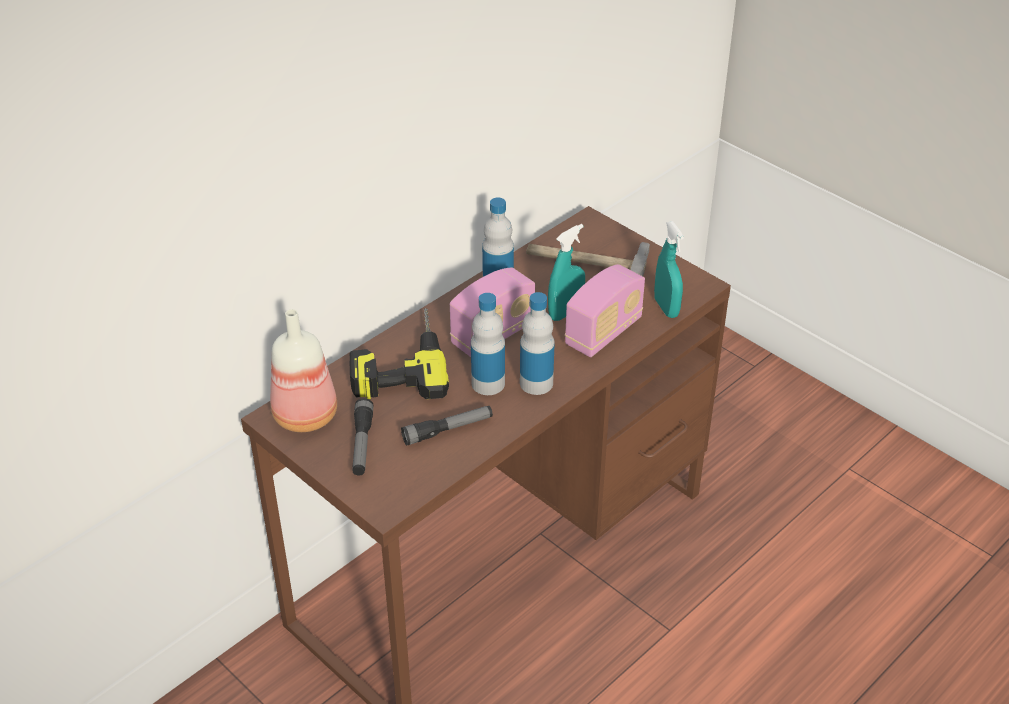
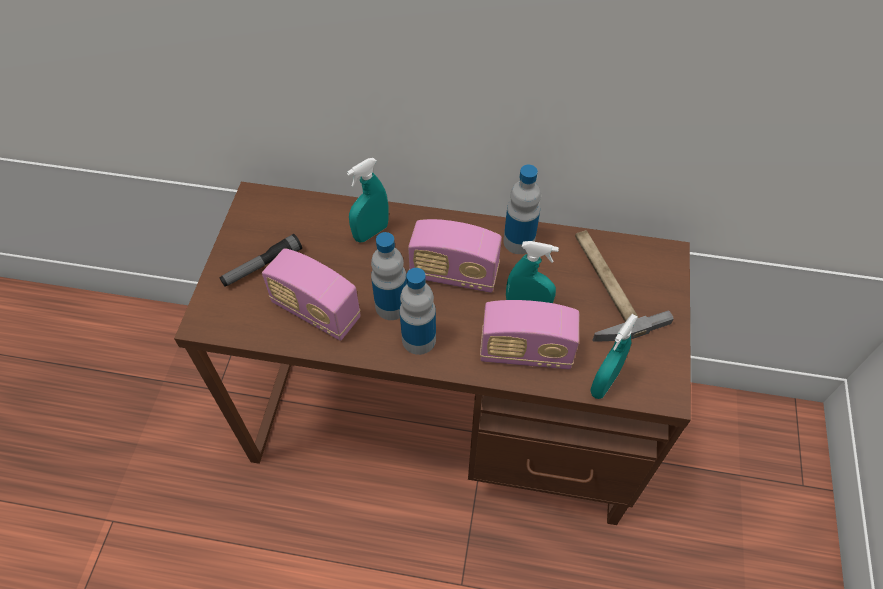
camera: 55 degrees right, 15 degrees up
(304, 414) = (269, 213): bottle -> none
(398, 361) = (371, 232): power drill -> turquoise spray bottle
(448, 430) = (316, 311): flashlight -> radio

